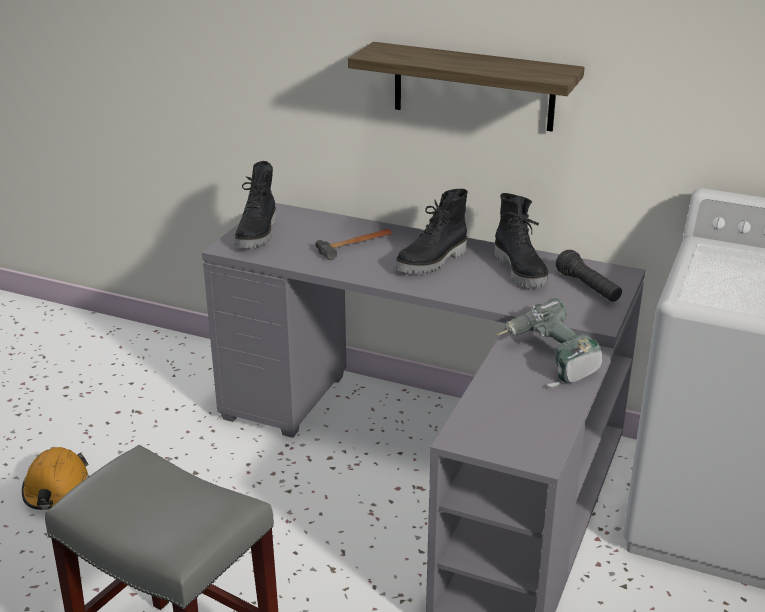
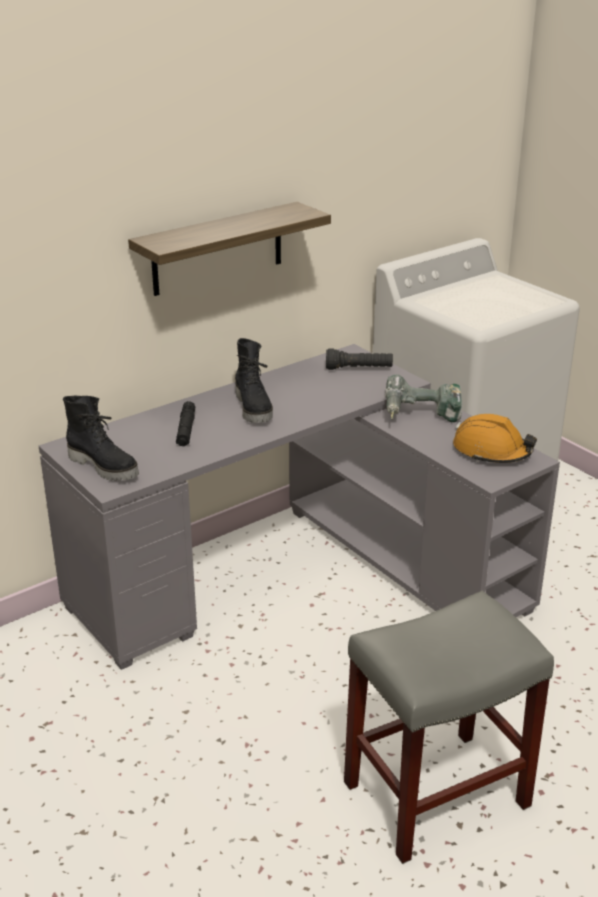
camera: 60 degrees left, 0 degrees up
(56, 489) = (121, 818): orange hard hat -> orange hard hat (491, 451)
(356, 246) = (186, 429): hammer -> black flashlight
(521, 271) = (308, 382): black boot -> none

